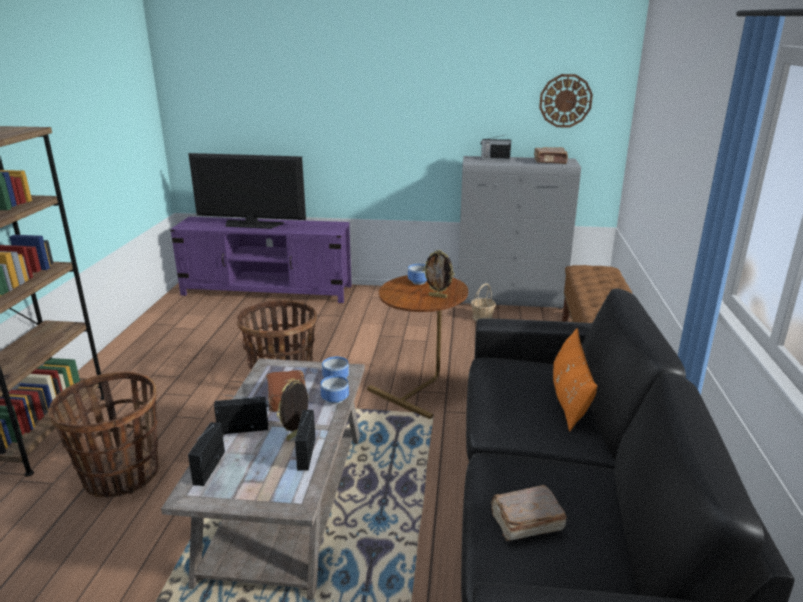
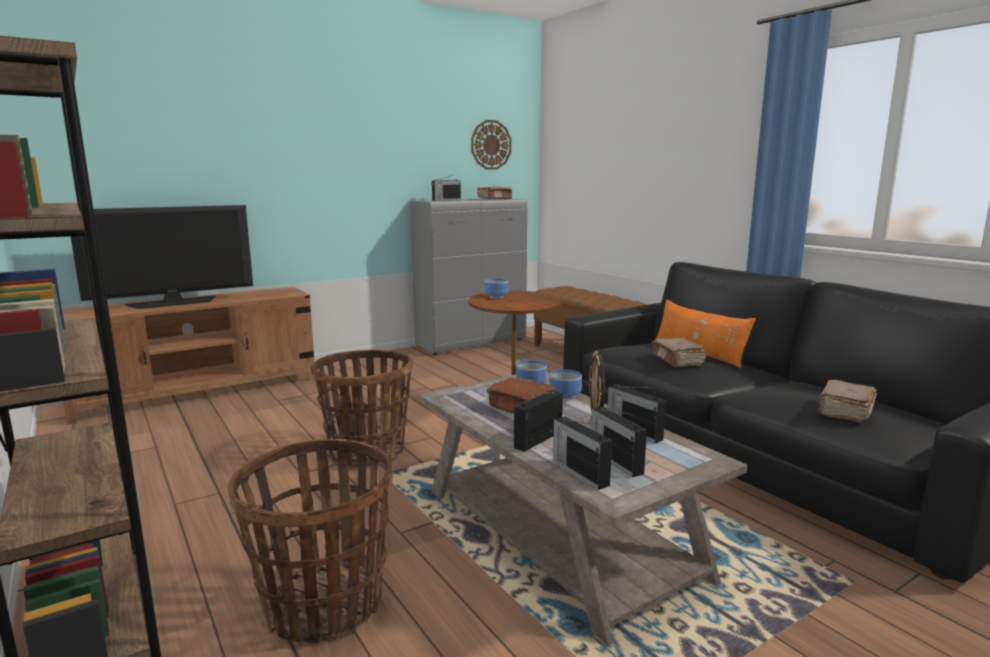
camera: 40 degrees left, 10 degrees down
(245, 470) = (615, 461): none -> radio
(268, 291) = (199, 391): purple tv stand -> brown tv stand
(438, 296) = (537, 300): picture frame -> none
(482, 317) = (471, 358): basket -> none
(512, 399) = (677, 360): none -> brown book

